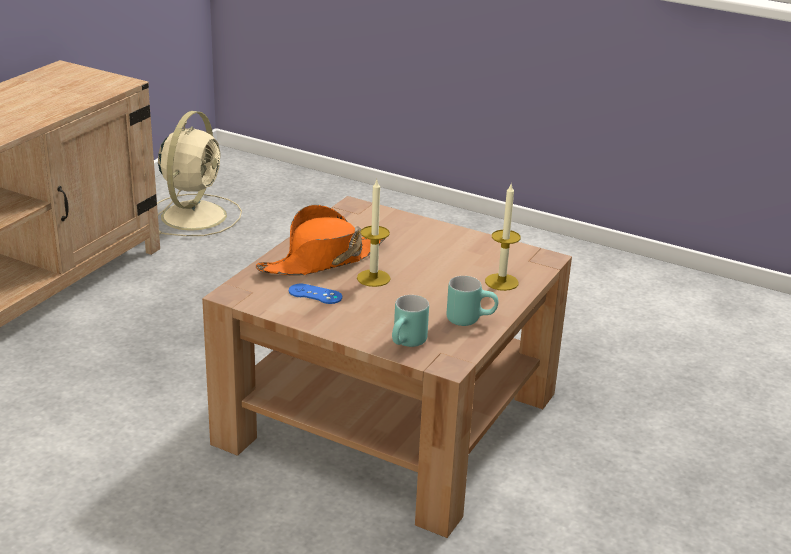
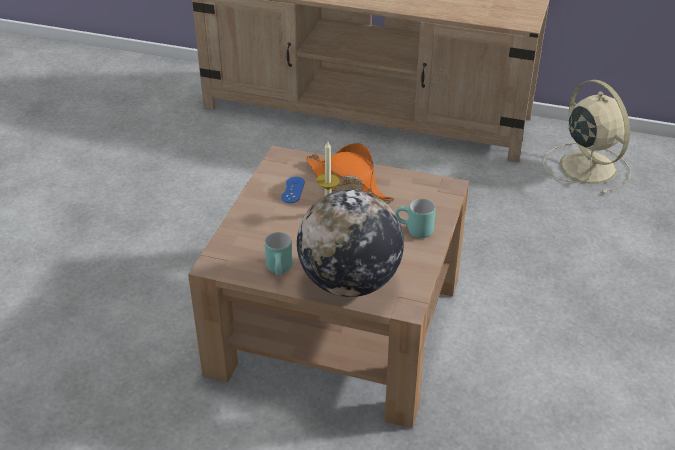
camera: 80 degrees right, 10 degrees up
(195, 215) = (586, 166): beige fan -> beige fan turned 120 degrees counterclockwise
(408, 344) = (234, 243): turquoise mug -> turquoise mug (414, 231)
(501, 282) = (349, 282): candle -> globe

